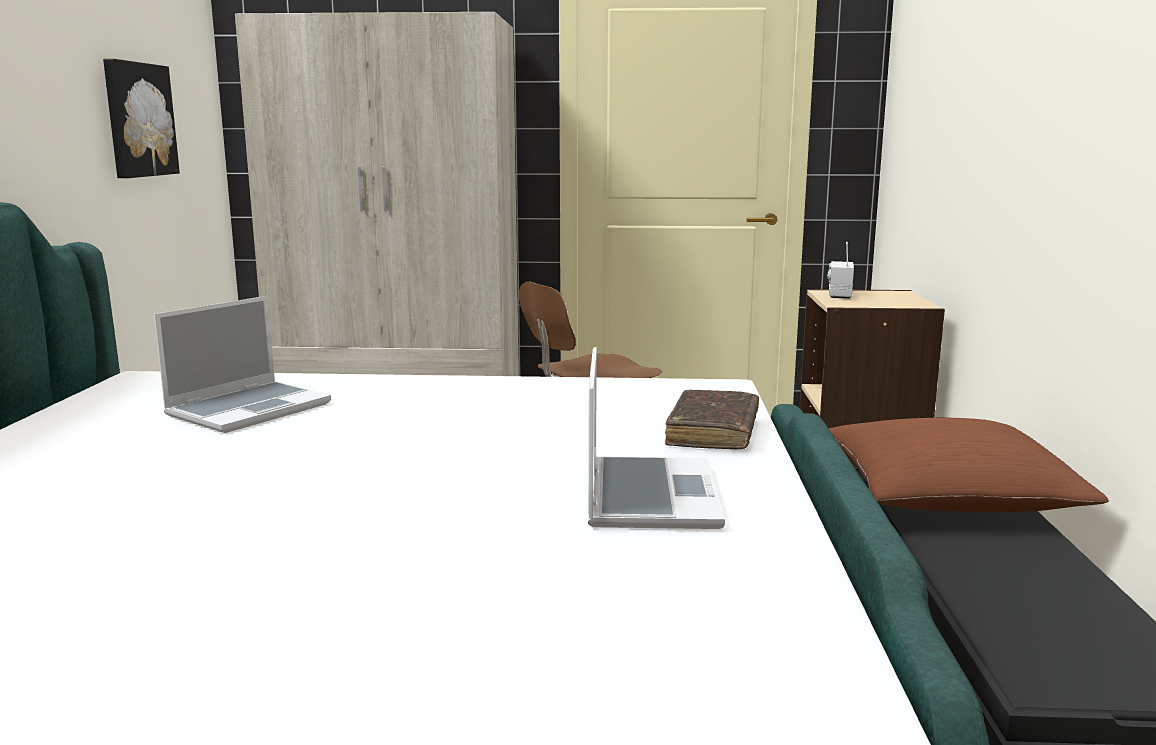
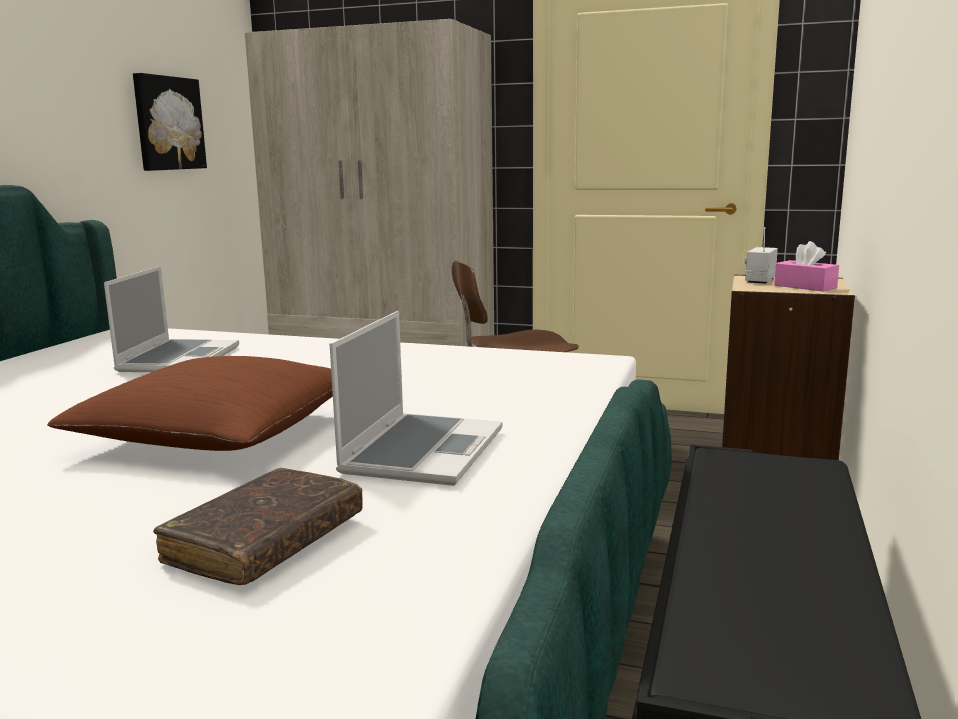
camera: 15 degrees right, 0 degrees up
(249, 409) = (178, 359): laptop -> laptop turned 45 degrees counterclockwise
(713, 432) = (543, 401): brown book -> brown book (266, 542)
(889, 301) = (805, 286): none -> pink tissue box
(948, 495) = (769, 479): brown pillow -> brown pillow (217, 434)

